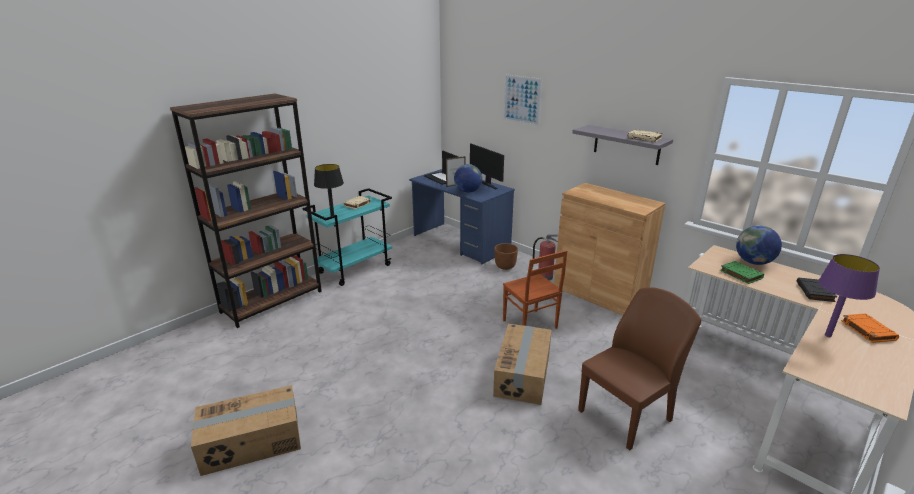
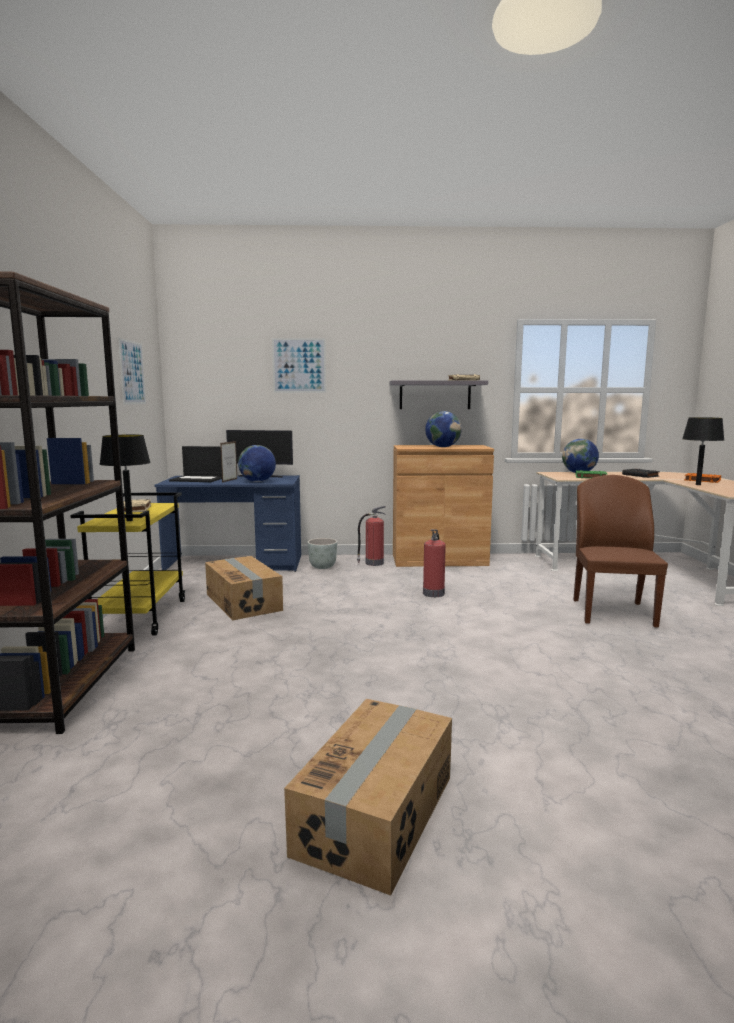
camera: 45 degrees left, 15 degrees down
(355, 268) = (140, 617): turquoise cart -> yellow cart
(392, 104) = (132, 372): none -> picture
(505, 266) = (323, 567): brown planter -> grey planter
(523, 374) = (502, 621): cardboard box -> cardboard box (244, 602)
(529, 325) = (434, 593): brown chair -> fire extinguisher
(608, 199) = (442, 447): none -> globe
(828, 335) = (698, 484): purple table lamp -> black table lamp

